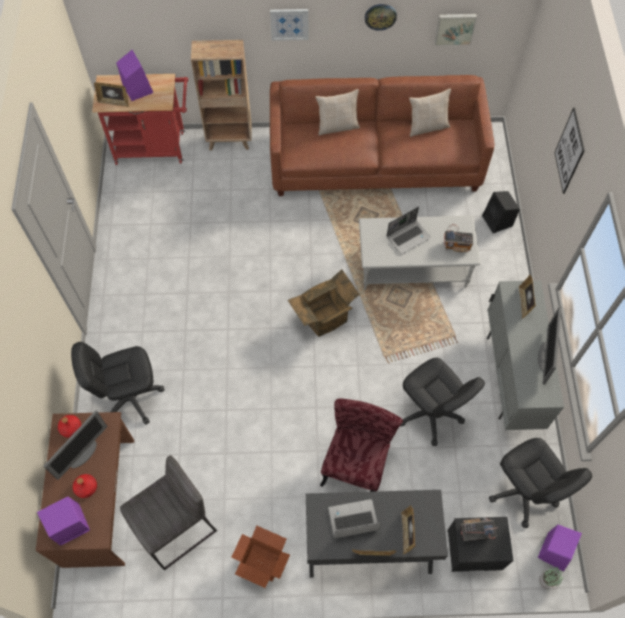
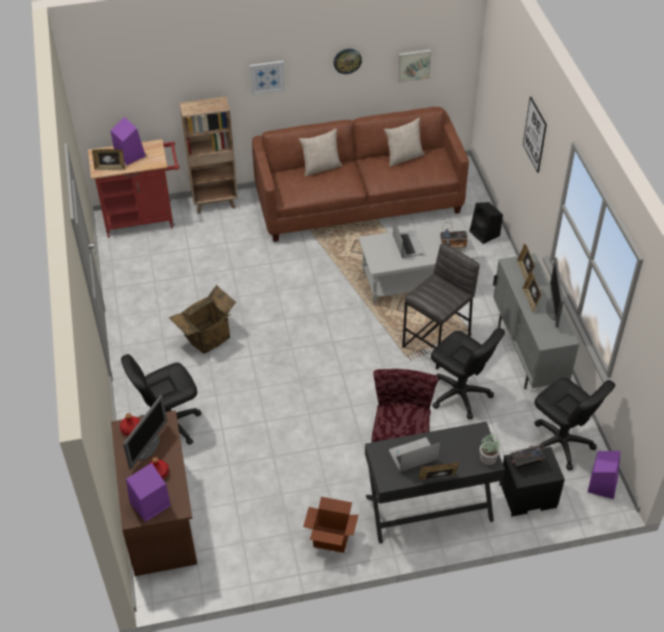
camera: 10 degrees left, 15 degrees down
(178, 530) = (242, 526): grey stool -> grey stool (437, 343)
(324, 318) = (342, 333): cardboard box -> cardboard box (207, 338)
(406, 533) = (464, 458): picture frame -> picture frame (530, 300)
(408, 237) = (407, 245): laptop -> laptop turned 60 degrees counterclockwise
(547, 580) = (600, 509): potted plant -> potted plant (488, 458)

